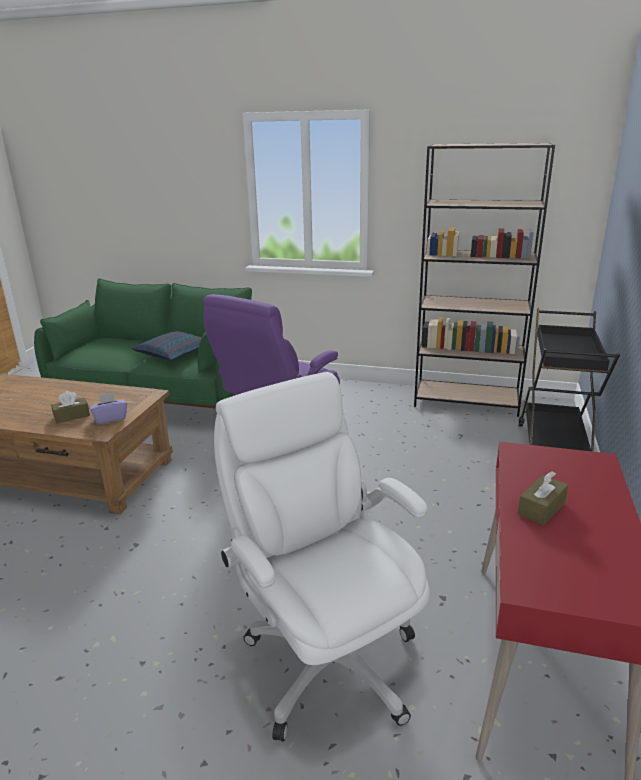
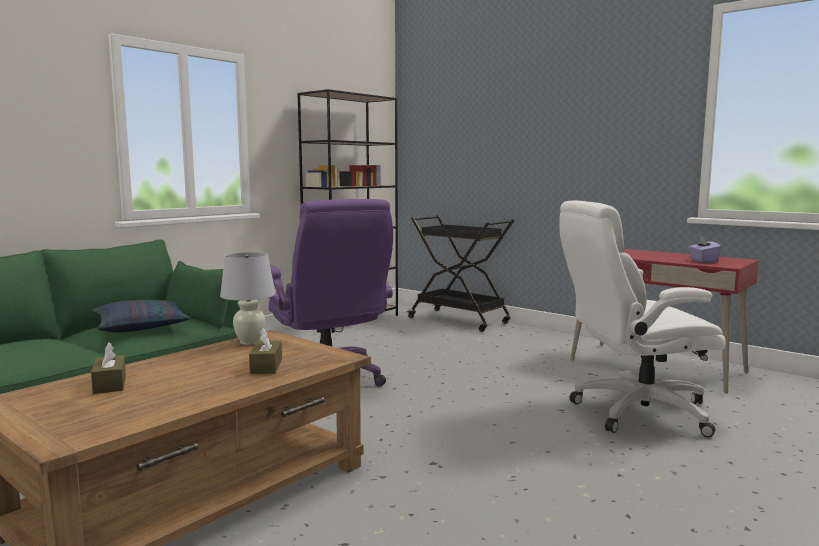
camera: 65 degrees left, 15 degrees down
(110, 418) = (308, 352): purple tissue box -> purple tissue box (702, 261)
(130, 394) = (250, 342): none -> white table lamp
(541, 508) = (656, 257): brown tissue box -> brown tissue box (110, 384)

